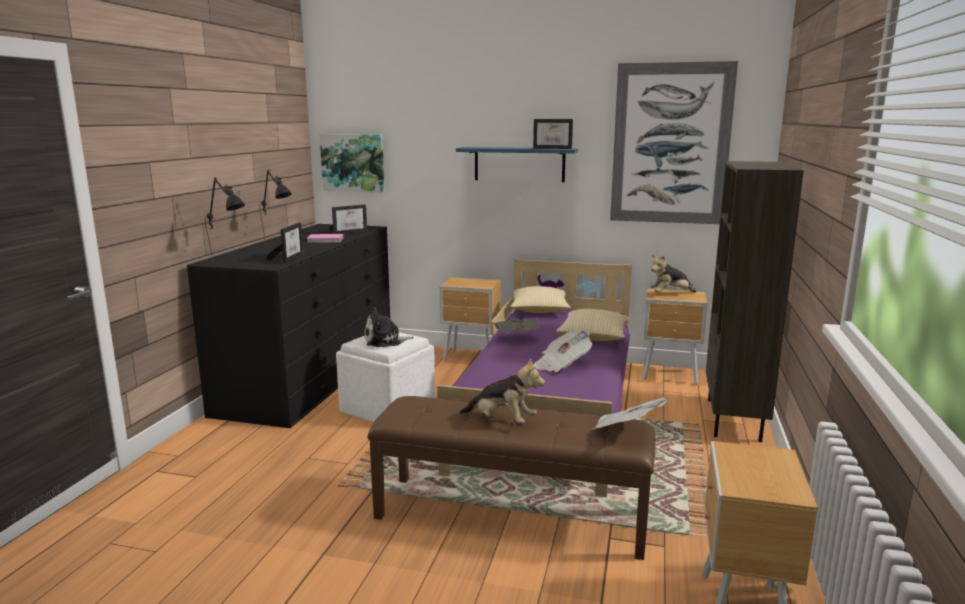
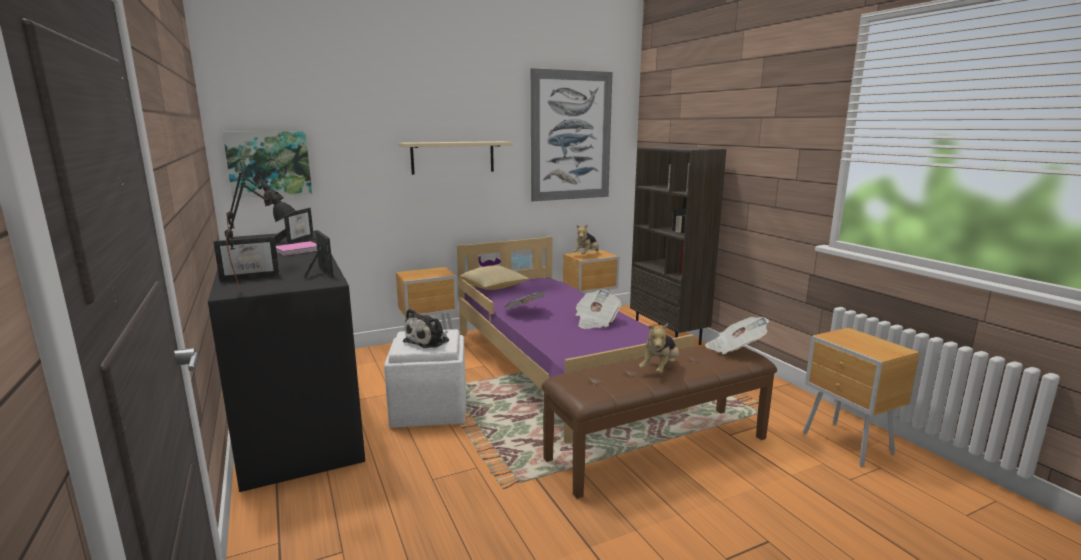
camera: 40 degrees left, 0 degrees up
(502, 421) = (660, 369): plush toy -> plush toy turned 135 degrees clockwise
(519, 164) = (453, 157): blue shelf -> beige shelf
(553, 148) = (491, 141): picture frame -> picture frame (251, 276)
(593, 338) = (573, 297): pillow -> none

